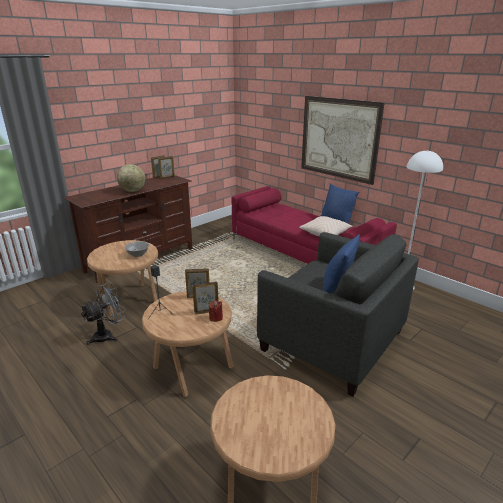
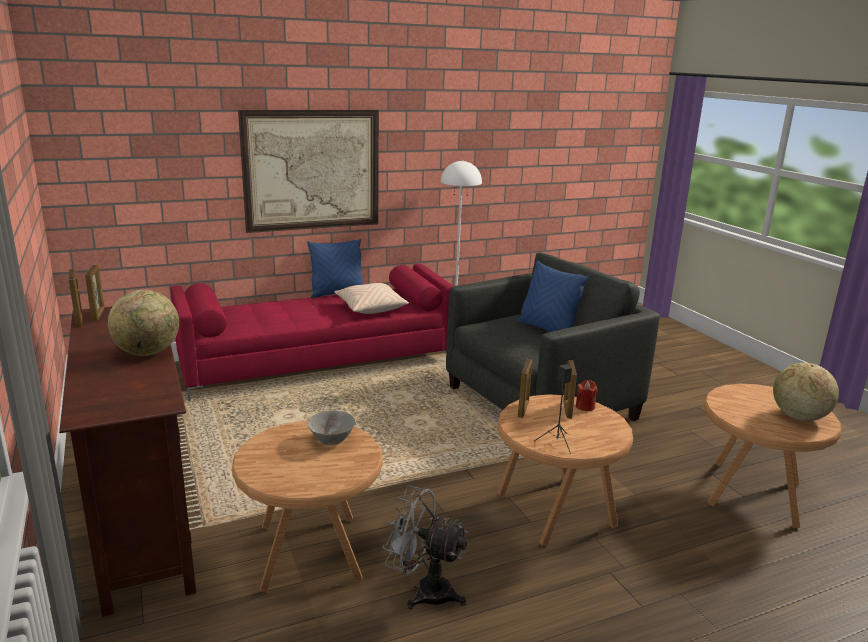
camera: 70 degrees left, 5 degrees down
(108, 335) = (424, 591): grey fan -> grey fan turned 45 degrees counterclockwise
(268, 438) = (798, 417): none -> globe

